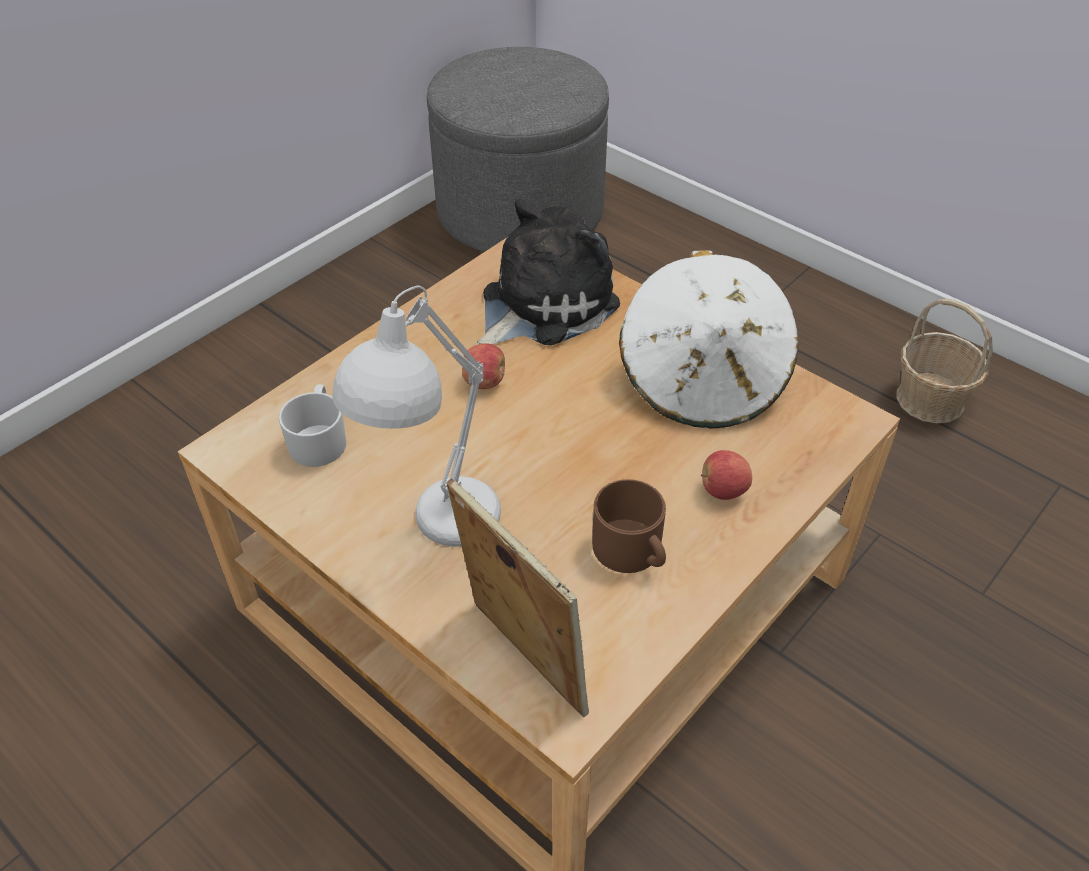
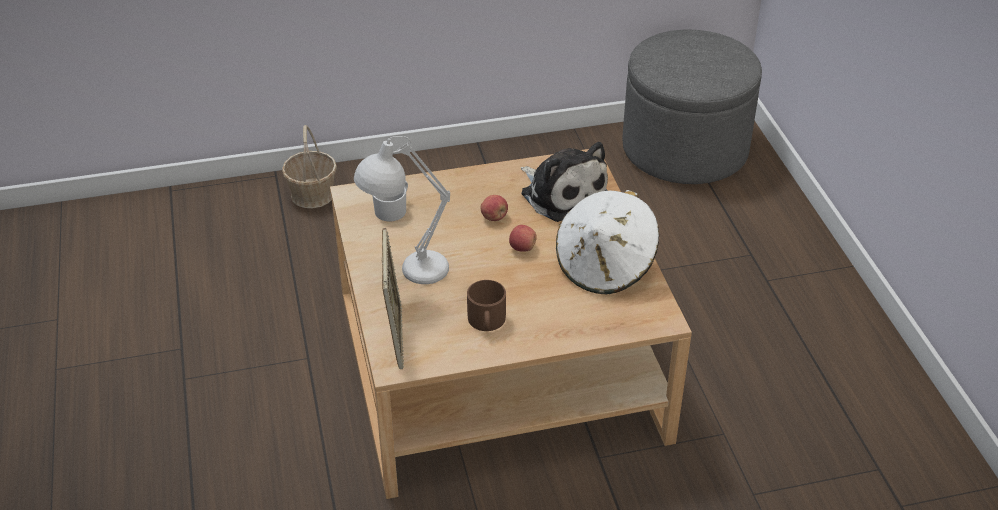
camera: 35 degrees right, 5 degrees down
(542, 304) = (562, 193): plush toy -> plush toy turned 60 degrees clockwise
(723, 490) = (558, 318): apple -> apple (522, 248)
(930, 400) = (845, 381): basket -> basket (312, 195)

